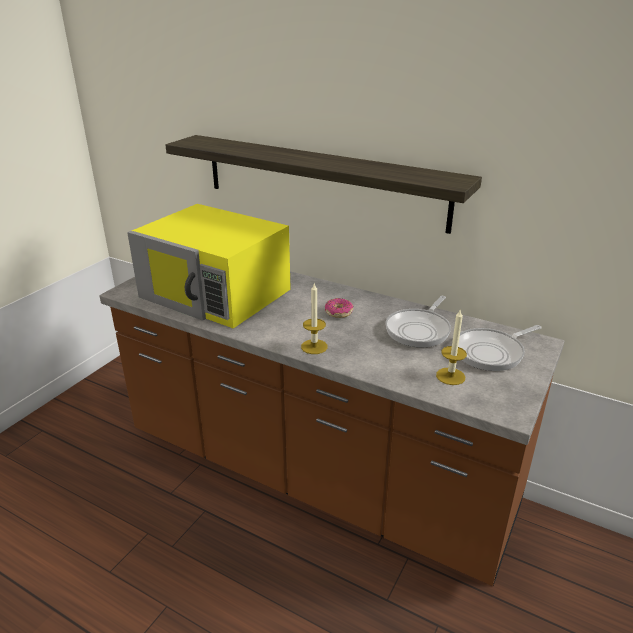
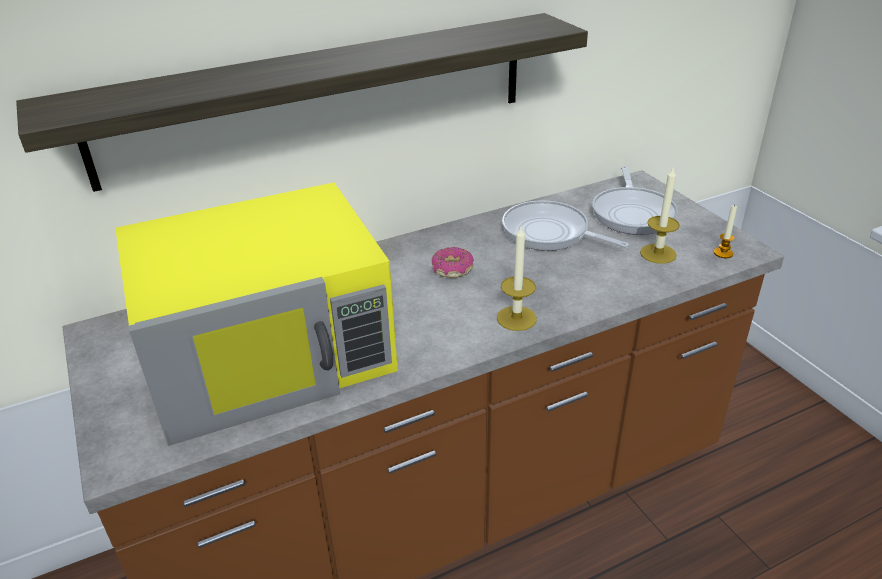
camera: 55 degrees left, 5 degrees up
(419, 330) = (549, 233): frying pan -> frying pan turned 150 degrees clockwise
(490, 404) = (723, 253): none -> candle

